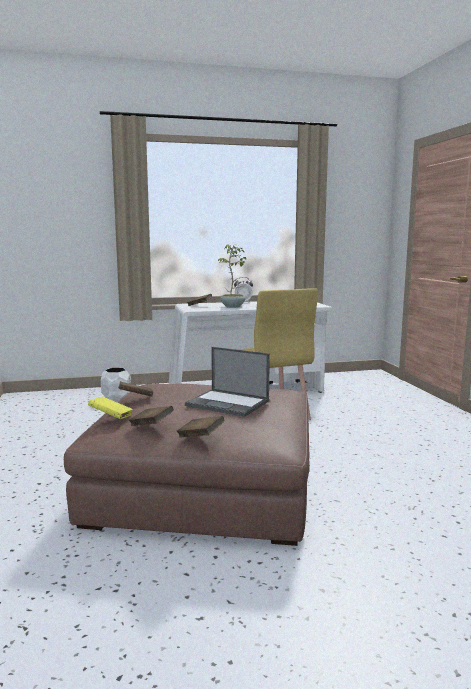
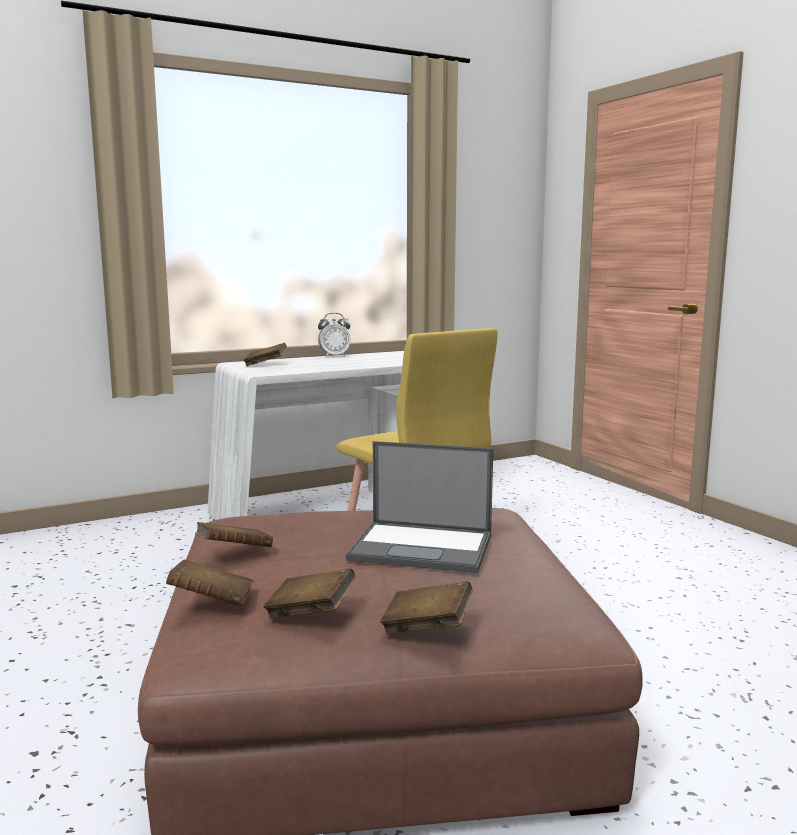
camera: 15 degrees left, 0 degrees up
(111, 417) = (212, 602): yellow book -> brown book
(117, 398) = (119, 543): white planter -> none
(233, 306) = (327, 364): potted plant -> none

